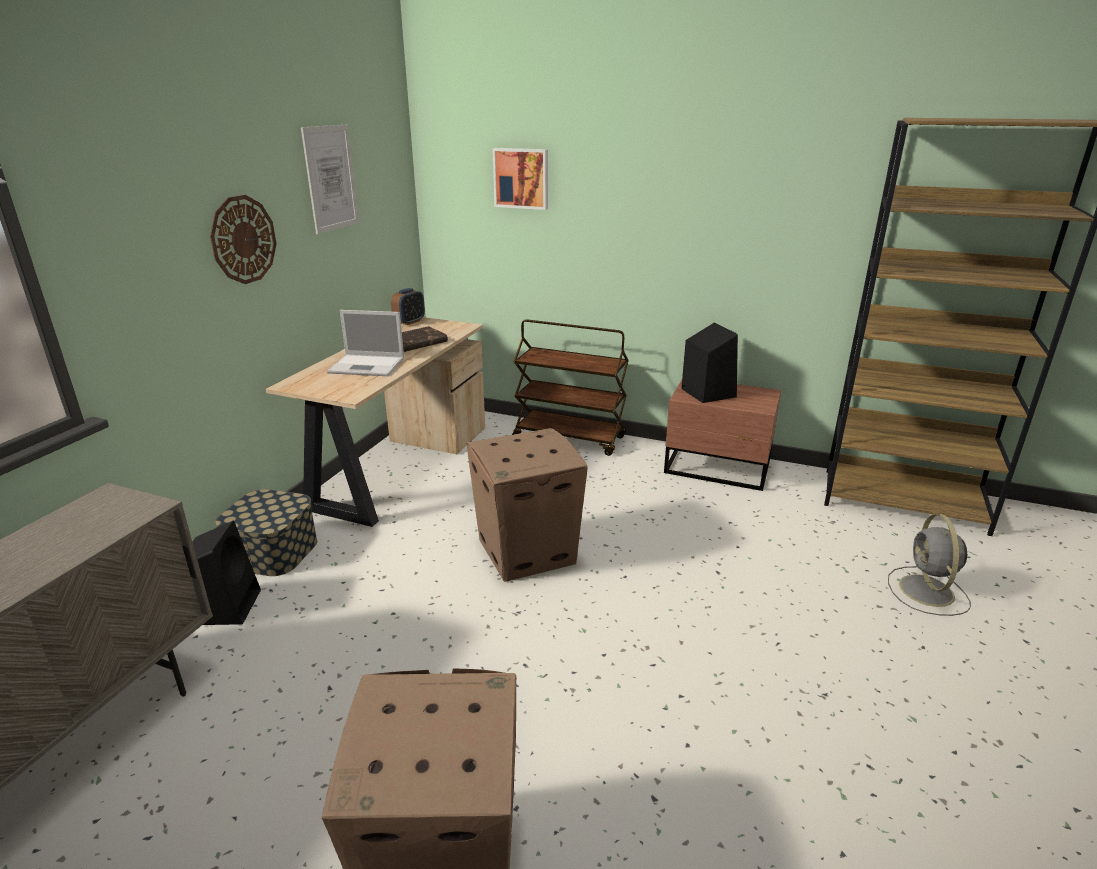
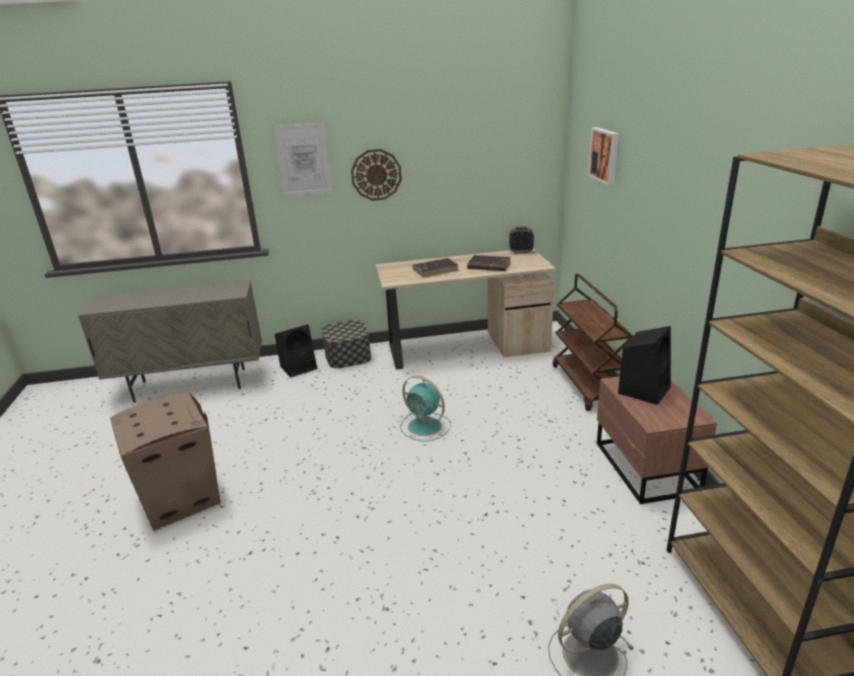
camera: 60 degrees right, 0 degrees up
(331, 178) = (462, 141): picture -> picture (303, 160)
(368, 366) = (435, 270): laptop -> brown book
(528, 551) = (426, 427): cardboard box -> turquoise fan

